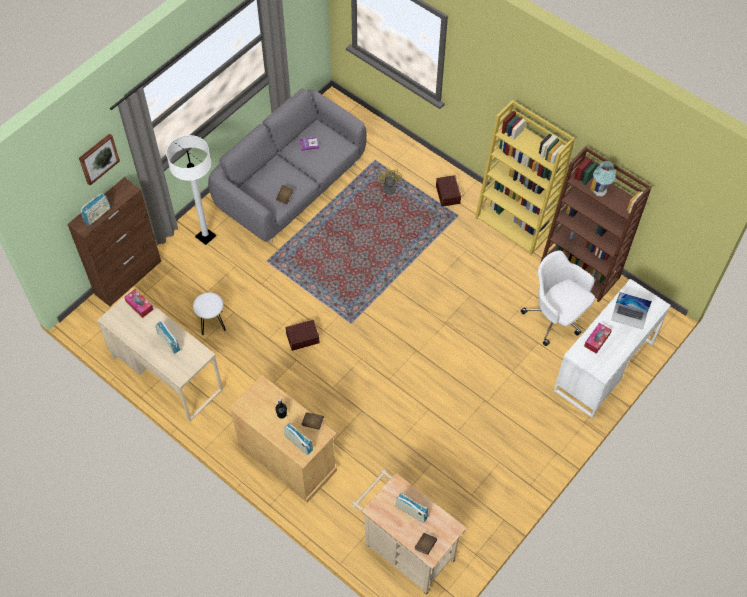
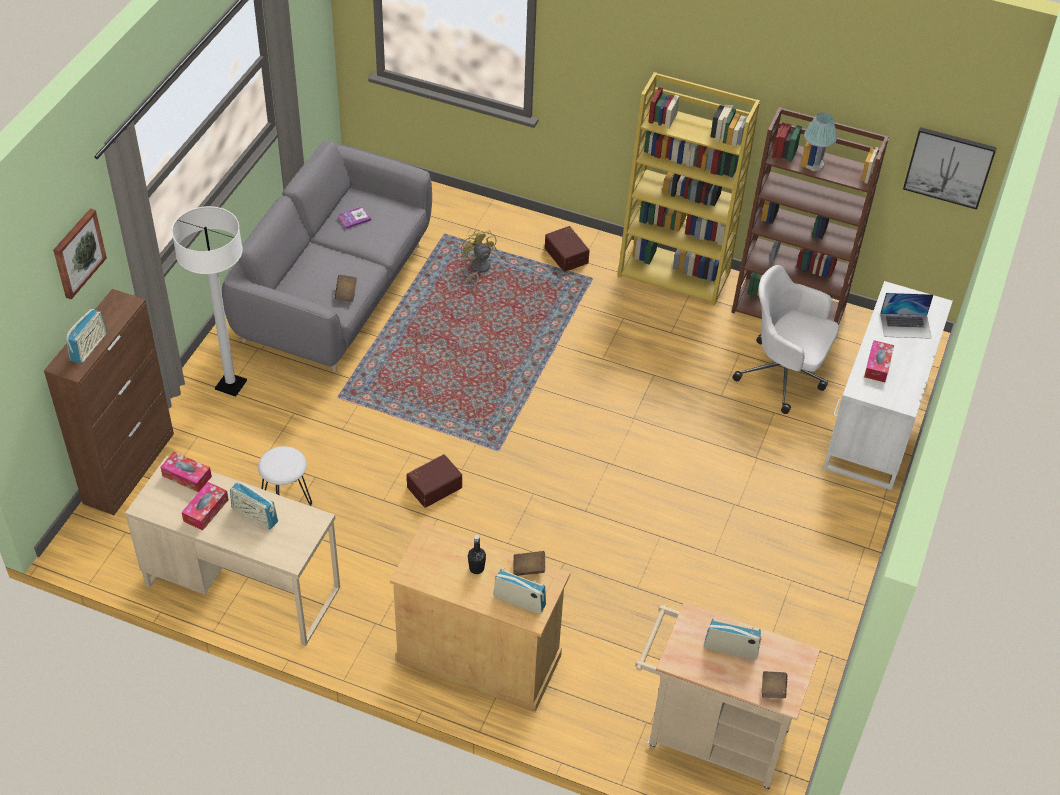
camera: 20 degrees left, 10 degrees down
(142, 331) = (206, 510): none -> tissue box
(689, 217) = (949, 167): none -> picture

